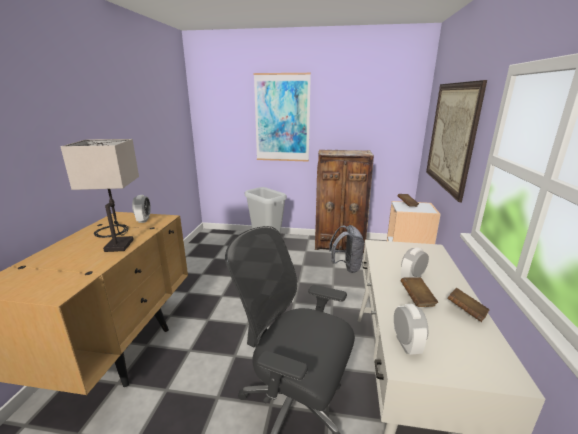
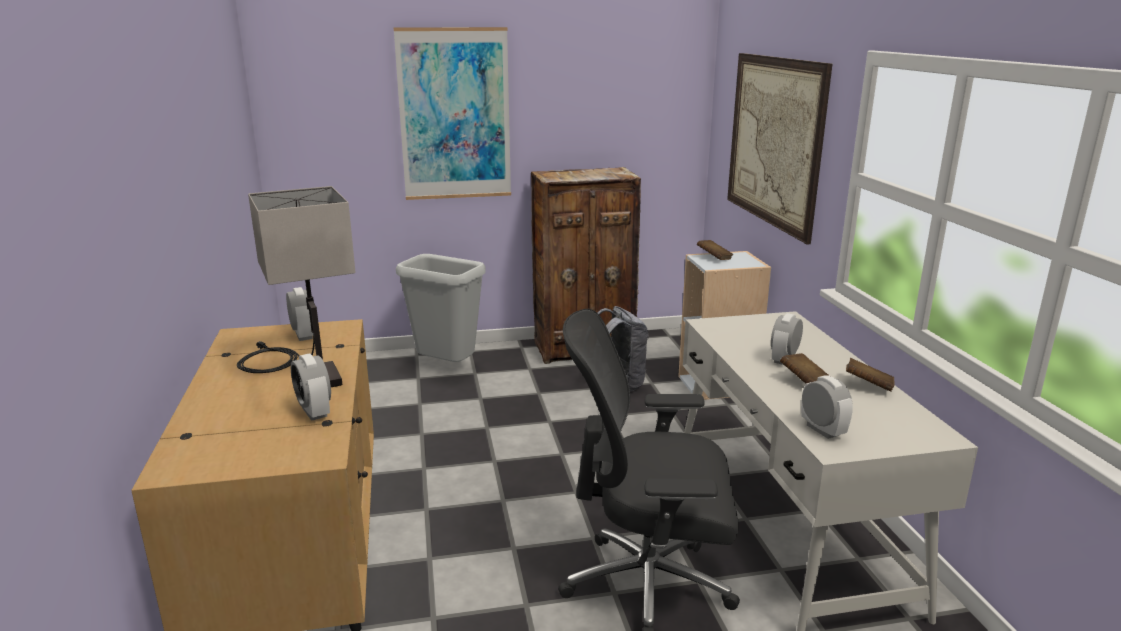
camera: 20 degrees left, 0 degrees up
(91, 264) = (314, 412): none -> alarm clock

